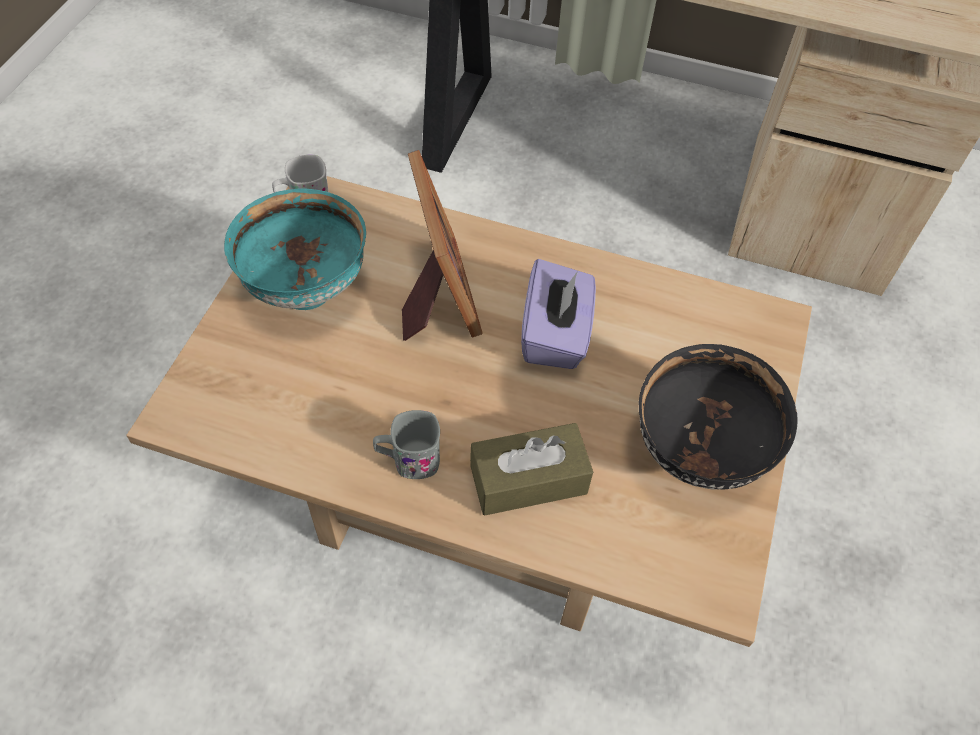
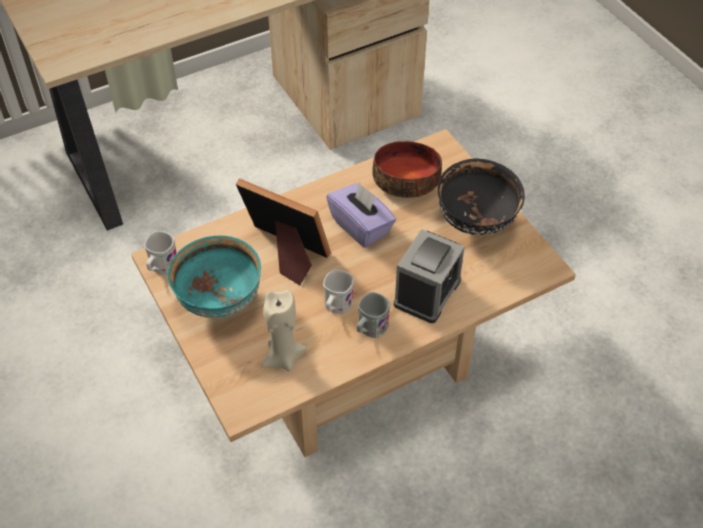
camera: 45 degrees left, 5 degrees down
(283, 403) = (283, 357): none -> beige candle
(409, 400) = (336, 306): none -> white mug
(528, 480) = (427, 292): brown tissue box -> alarm clock
(680, 327) = (407, 180): none -> bowl

